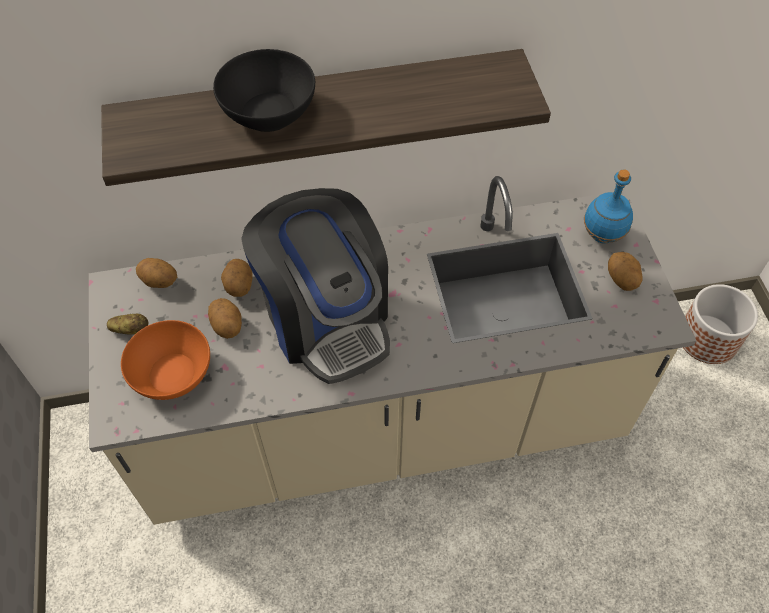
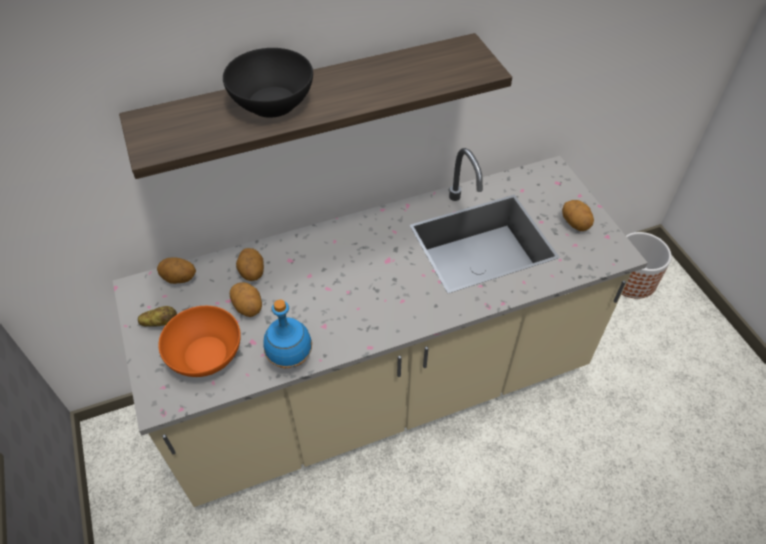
camera: 10 degrees left, 5 degrees down
(326, 318) = (334, 288): coffee machine -> none
(601, 236) = (550, 192): blue bottle -> blue bottle (289, 358)

